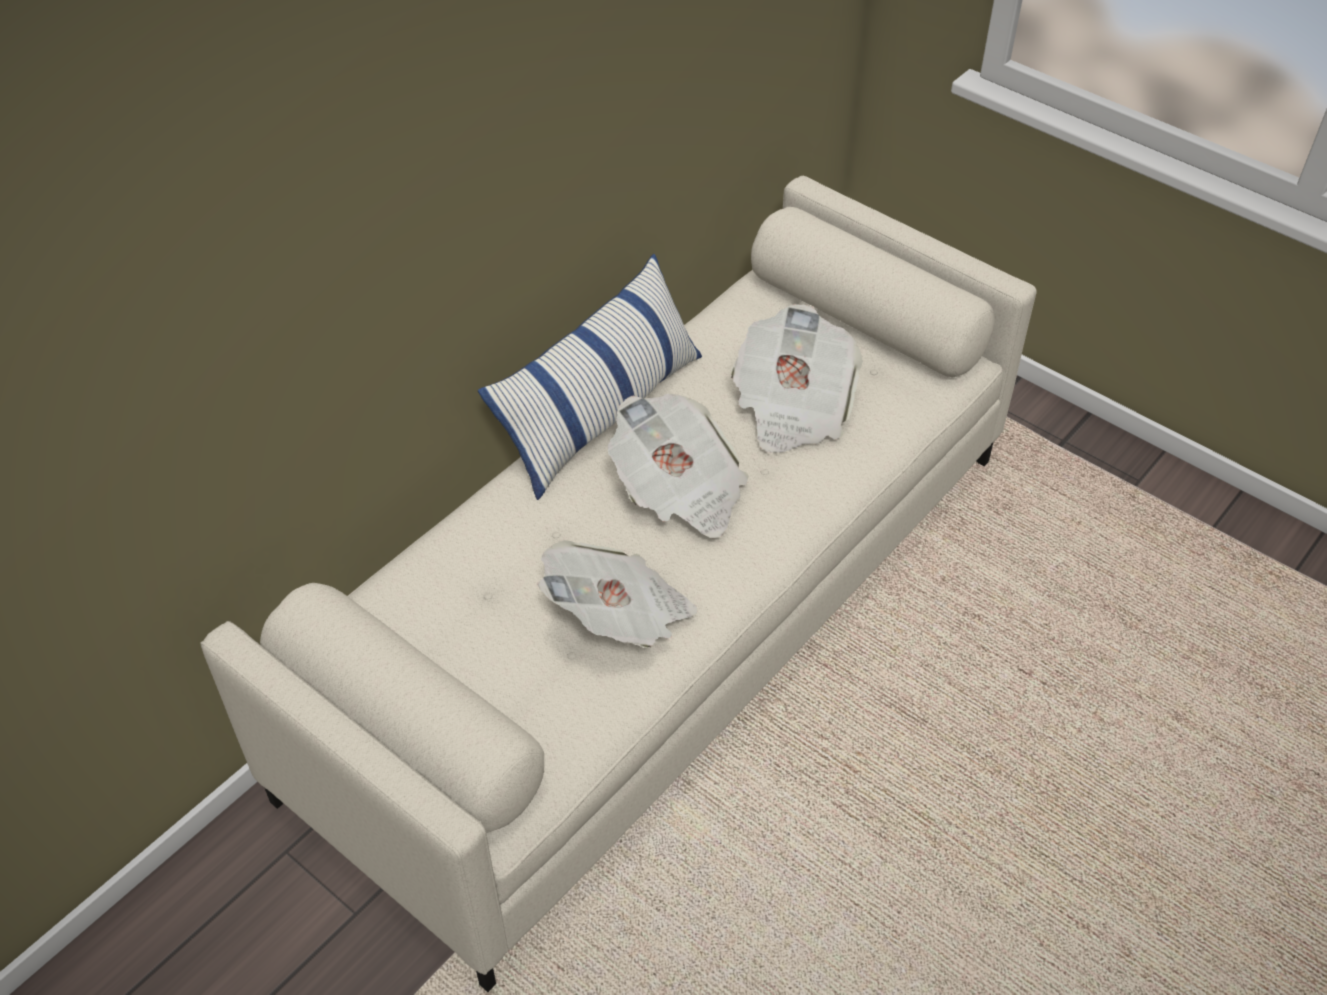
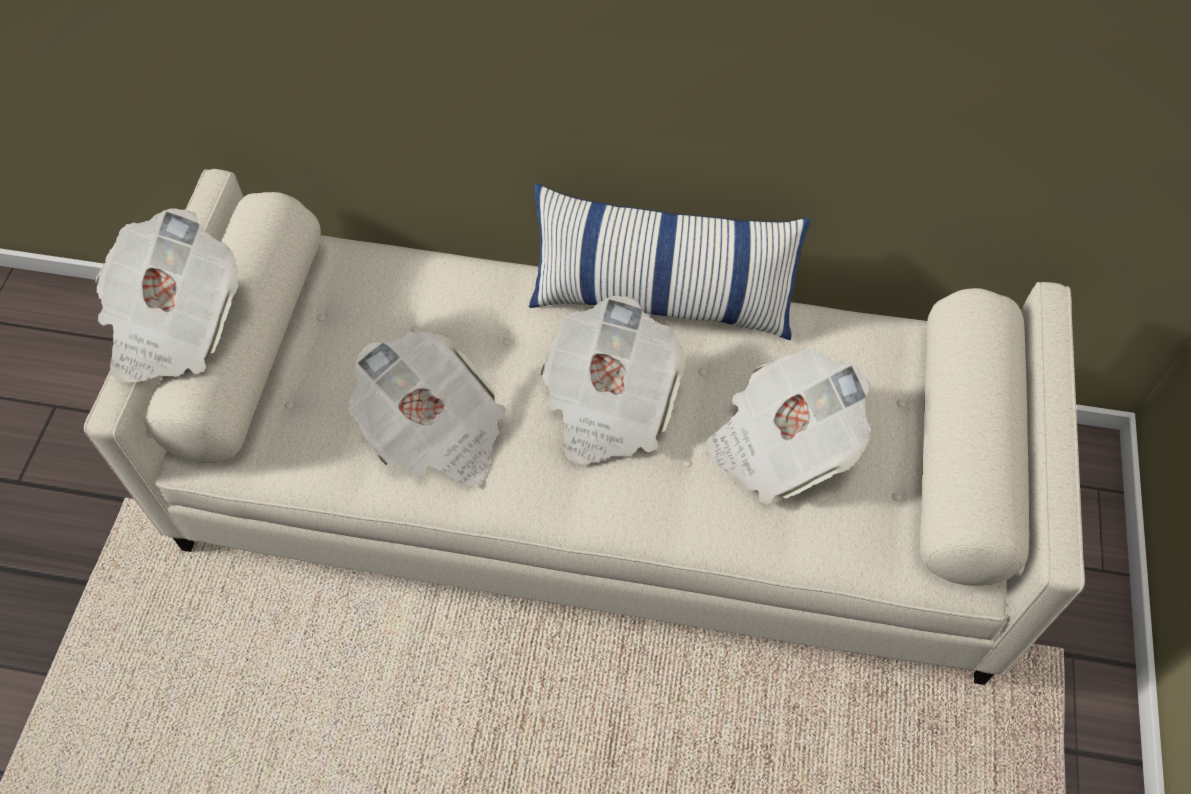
camera: 60 degrees right, 10 degrees up
(396, 727) = (174, 325): none -> newspaper

